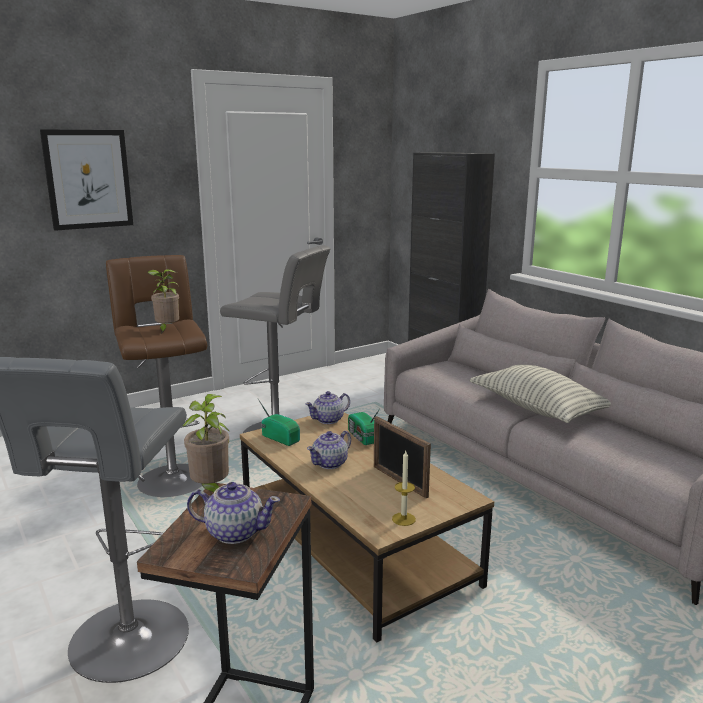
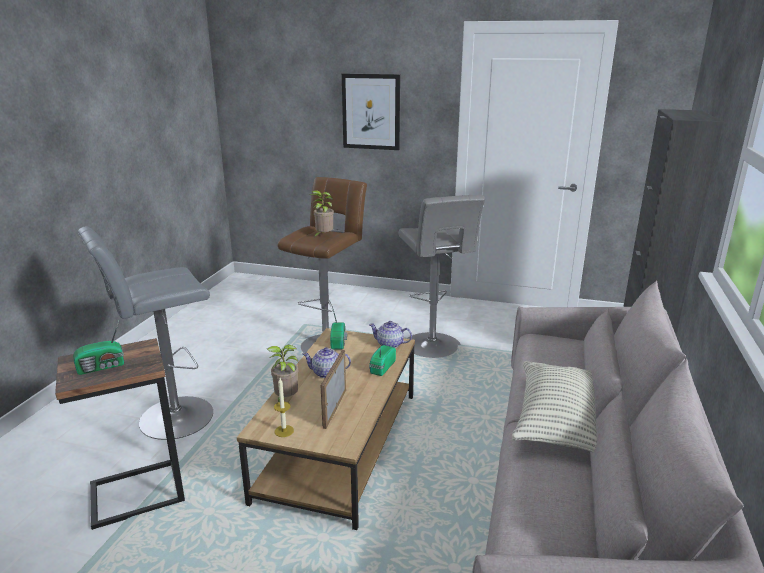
camera: 50 degrees right, 5 degrees up
(210, 490) = (145, 342): potted plant -> potted plant (285, 400)
(234, 532) = (102, 367): teapot -> radio

